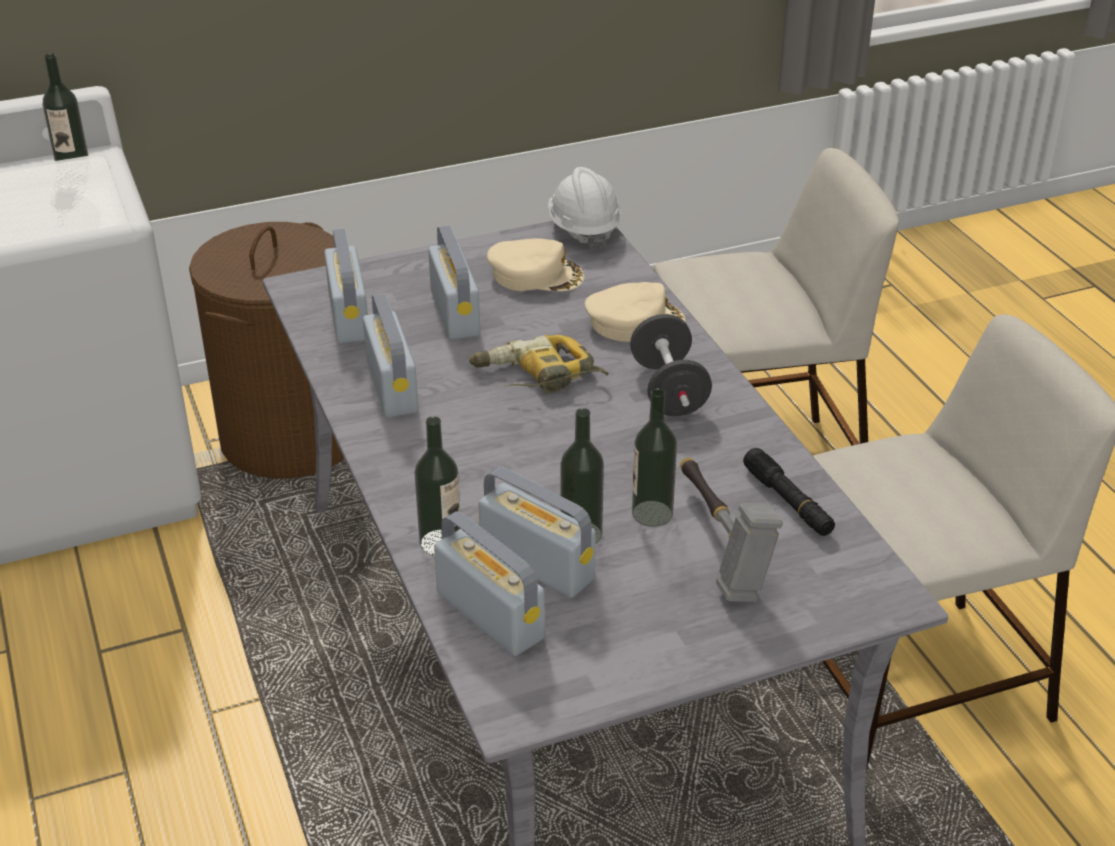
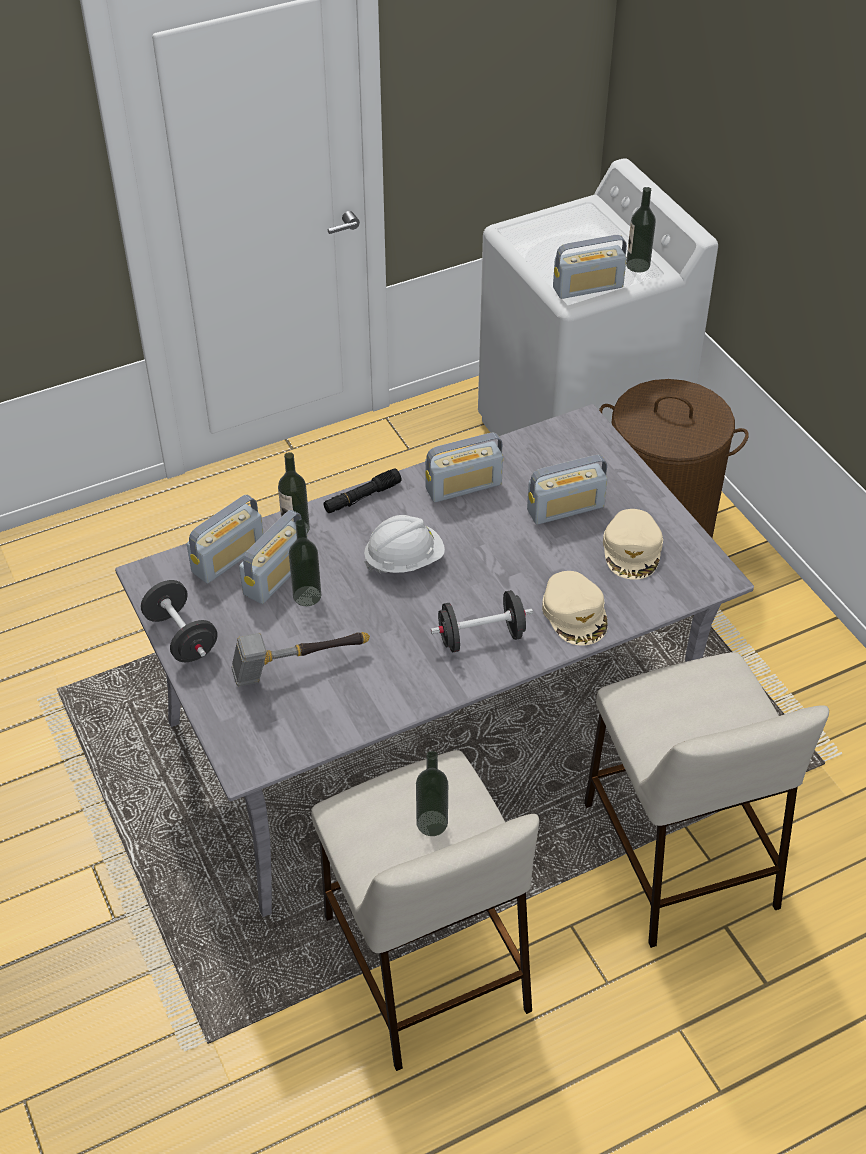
camera: 85 degrees right, 10 degrees up
(348, 316) = (549, 453): radio -> radio (588, 287)
(537, 377) = (487, 561): power drill -> none
(583, 229) = (715, 575): white hard hat -> white hard hat (404, 560)
(652, 513) = (330, 632): bottle -> bottle (432, 823)
(653, 667) = (181, 637): none -> black dumbbell
(788, 501) = (349, 708): black flashlight -> black flashlight (362, 497)

